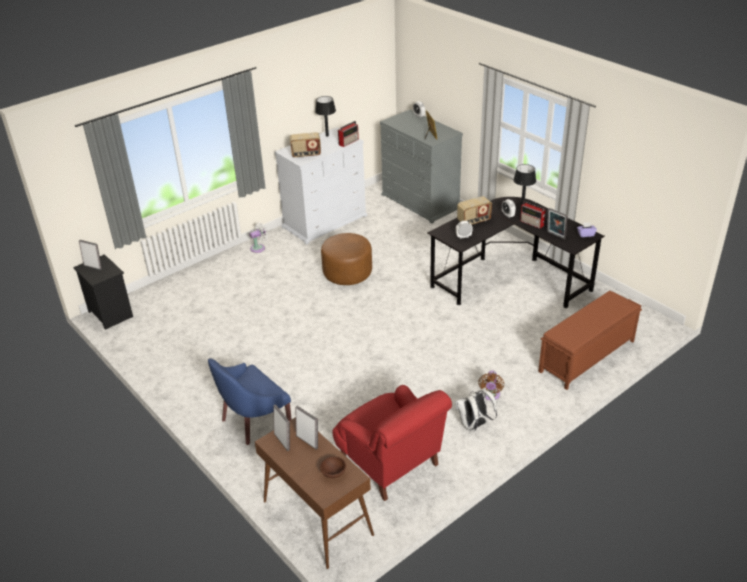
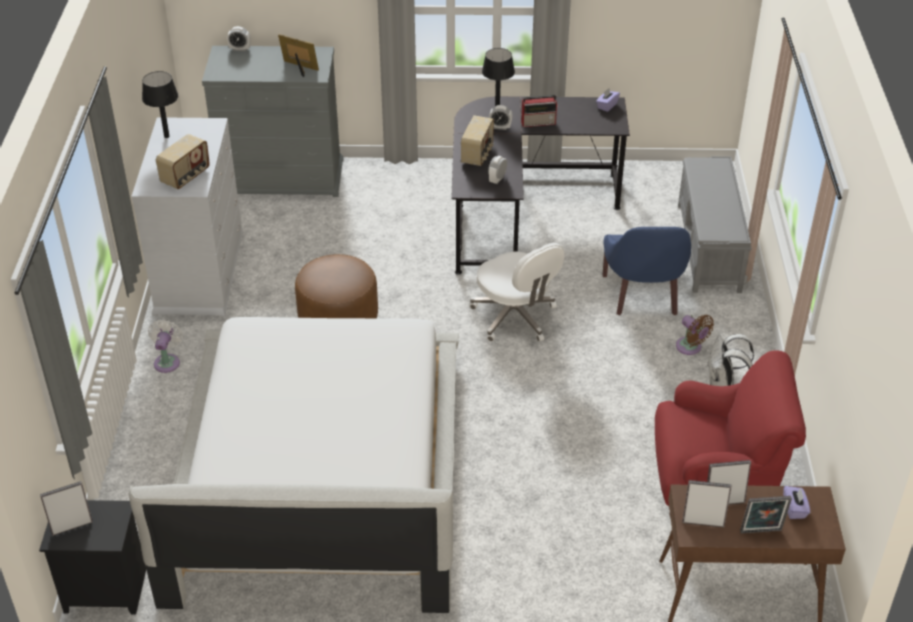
camera: 50 degrees left, 5 degrees up
(241, 327) = (319, 473): none -> white bed
(253, 421) = (517, 560): blue armchair -> blue armchair (644, 295)
(333, 472) = (794, 509): brown bowl -> purple tissue box
(349, 142) = (213, 129): radio -> none
(425, 322) = (515, 317): none -> white office chair
(555, 235) = (582, 124): picture frame -> picture frame (761, 532)
(586, 356) = (708, 248): brown bench -> grey bench

